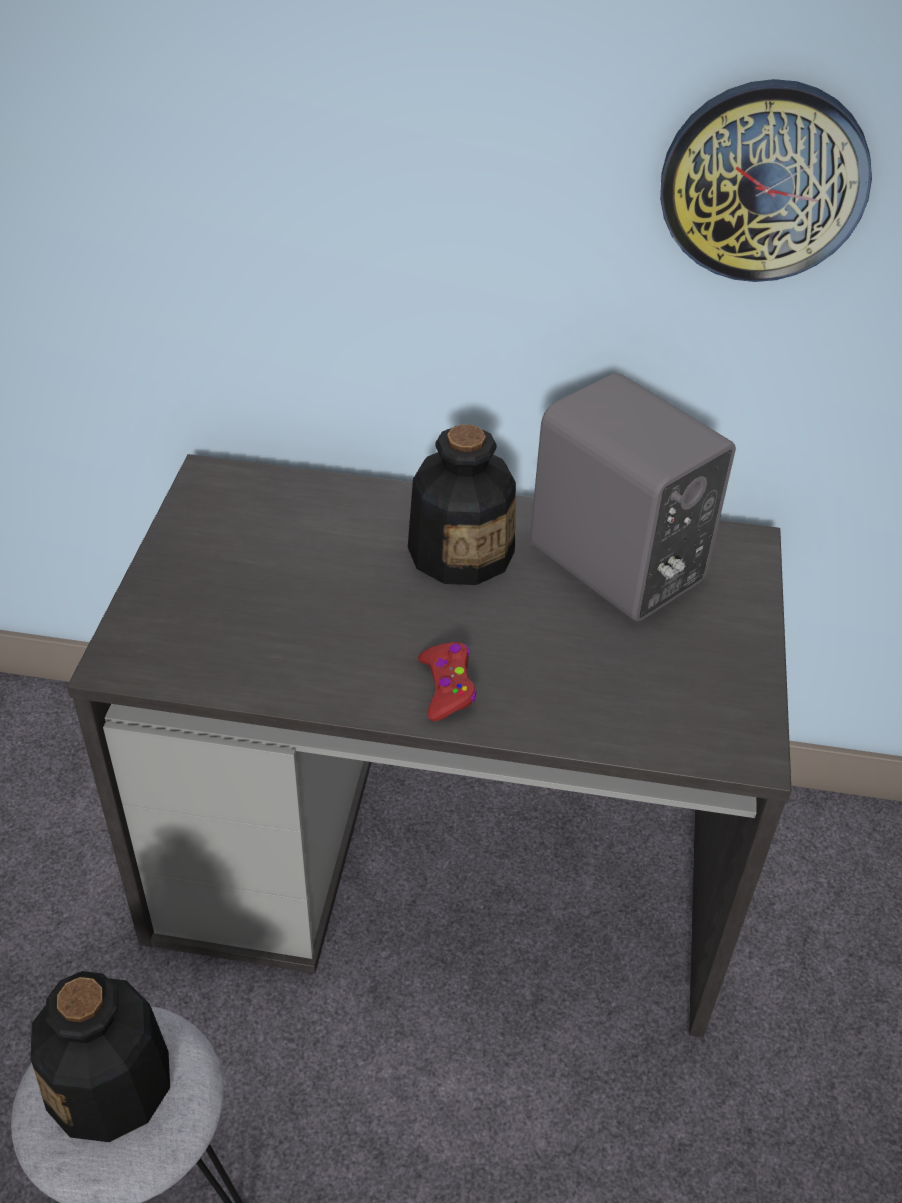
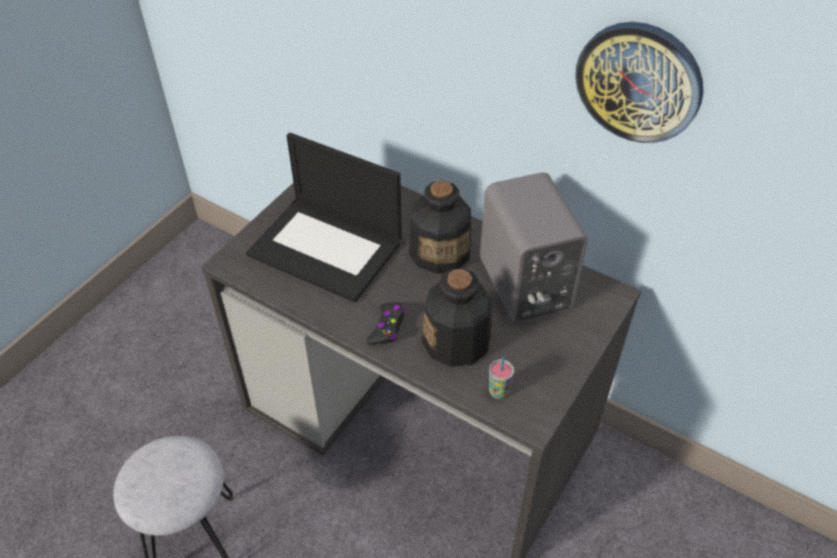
camera: 25 degrees right, 5 degrees up
(110, 1083) = (166, 473): bottle -> bottle (457, 341)
(277, 595) = (327, 248): none -> laptop
(447, 687) = (387, 327): red game controller -> black game controller
(675, 728) = (498, 392): none -> cup

